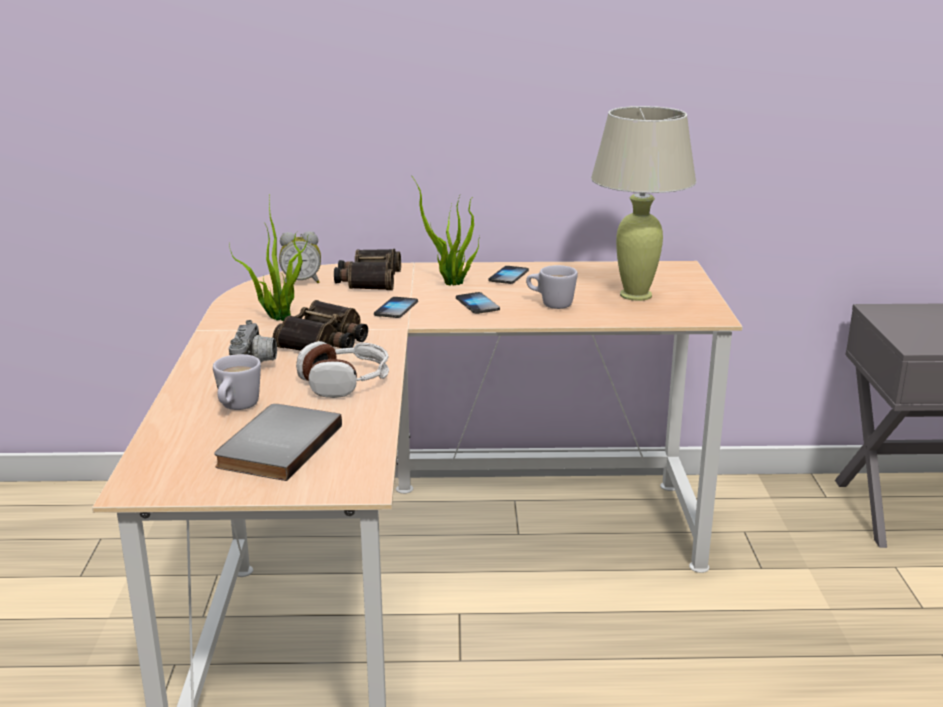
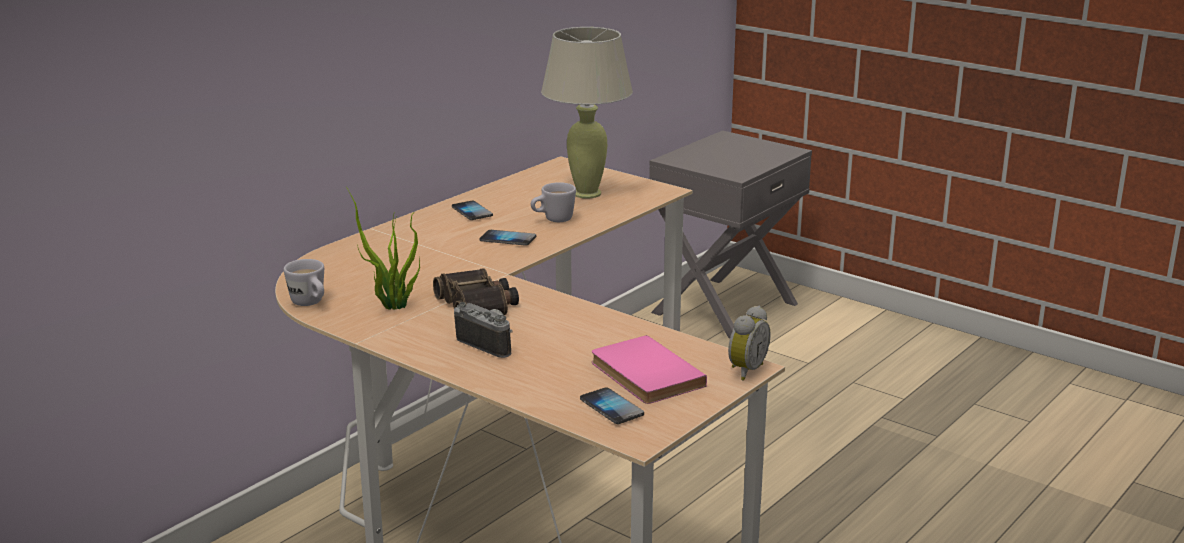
camera: 50 degrees left, 0 degrees up
(236, 408) = (554, 370): white mug -> white mug (310, 304)
(276, 445) = (643, 375): grey book -> pink book
(301, 282) = (327, 276): alarm clock -> alarm clock (745, 370)
(345, 382) = (572, 323): headphones -> none
(368, 279) = (375, 253): binoculars -> none
(396, 309) = (462, 265): phone -> phone (611, 408)
(451, 283) = (446, 232): potted plant -> none

